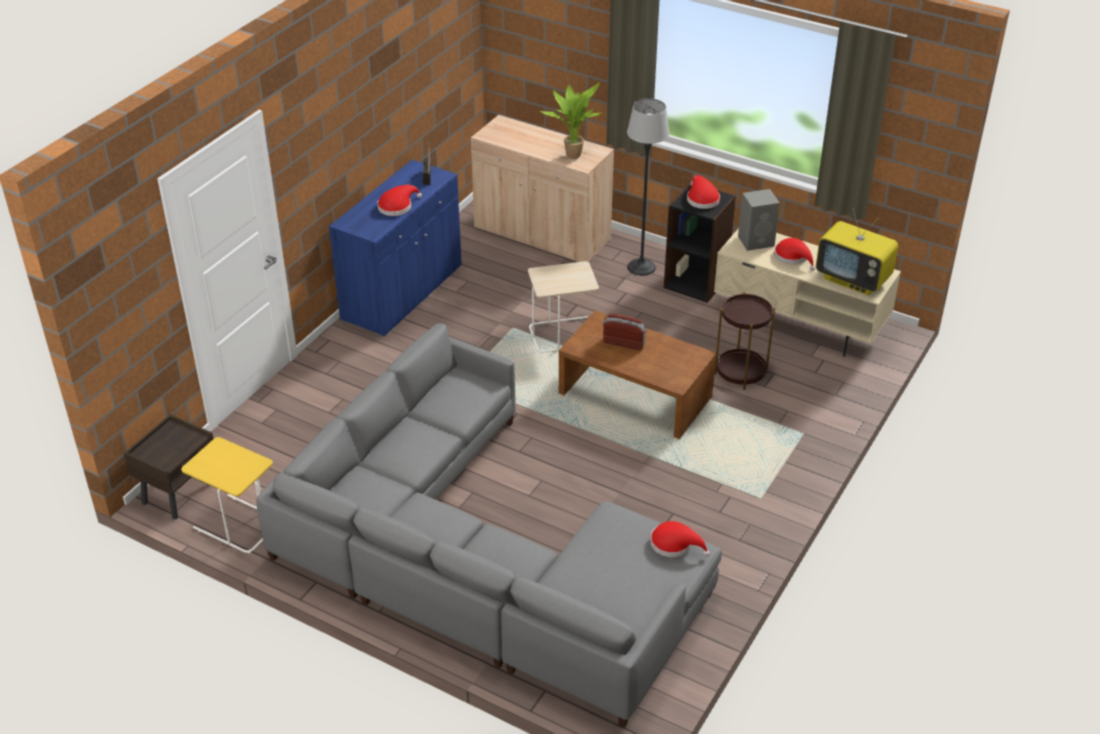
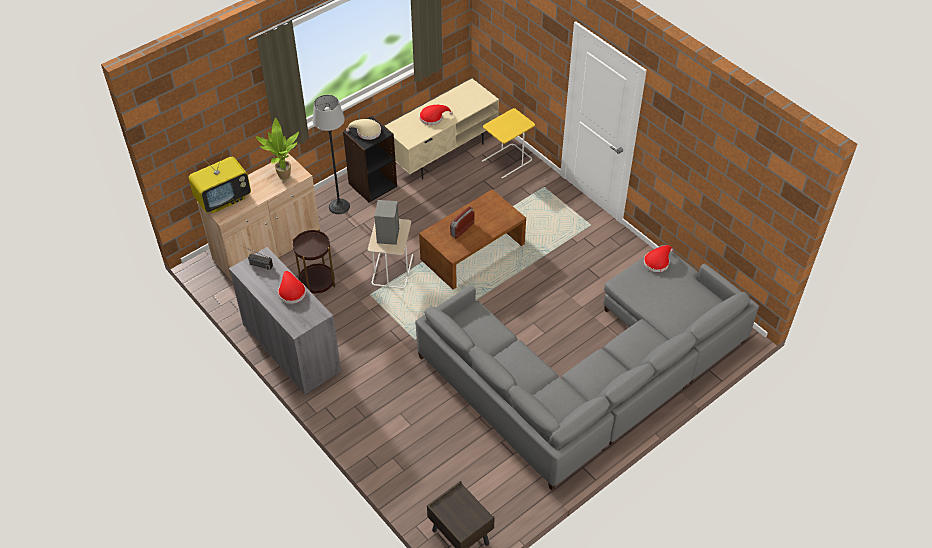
camera: 70 degrees left, 10 degrees up
(237, 524) = (509, 504): yellow side table -> yellow side table (507, 161)
(402, 293) = (291, 348): blue cabinet -> grey cabinet
(701, 199) = (366, 132): red hat -> beige hat
(740, 372) = (475, 195): brown side table -> brown side table (317, 282)
(757, 241) = (406, 127): grey speaker -> grey speaker (388, 235)
(853, 280) = (470, 100): television -> television (223, 199)

